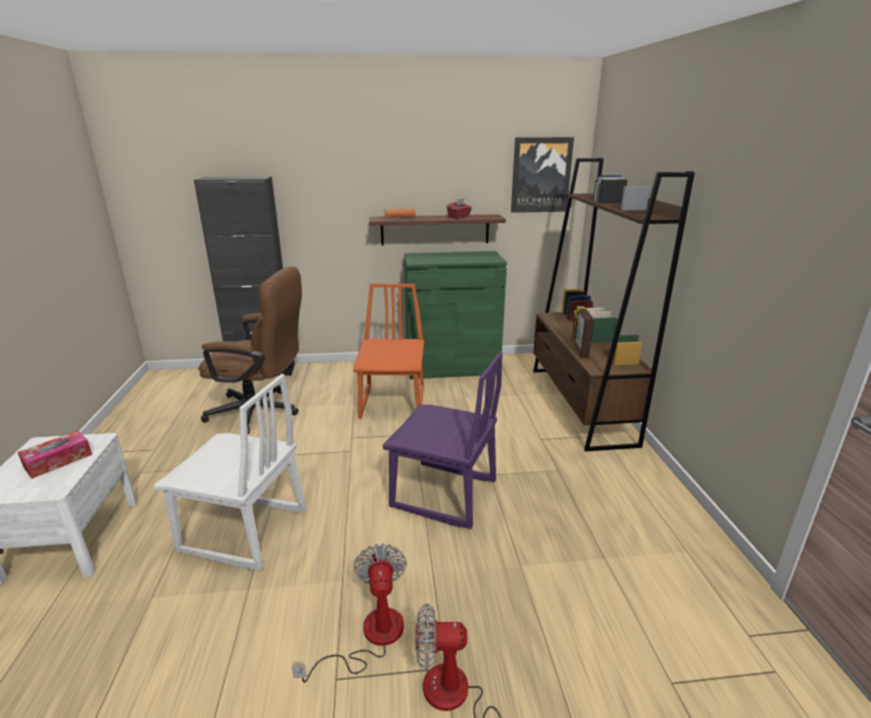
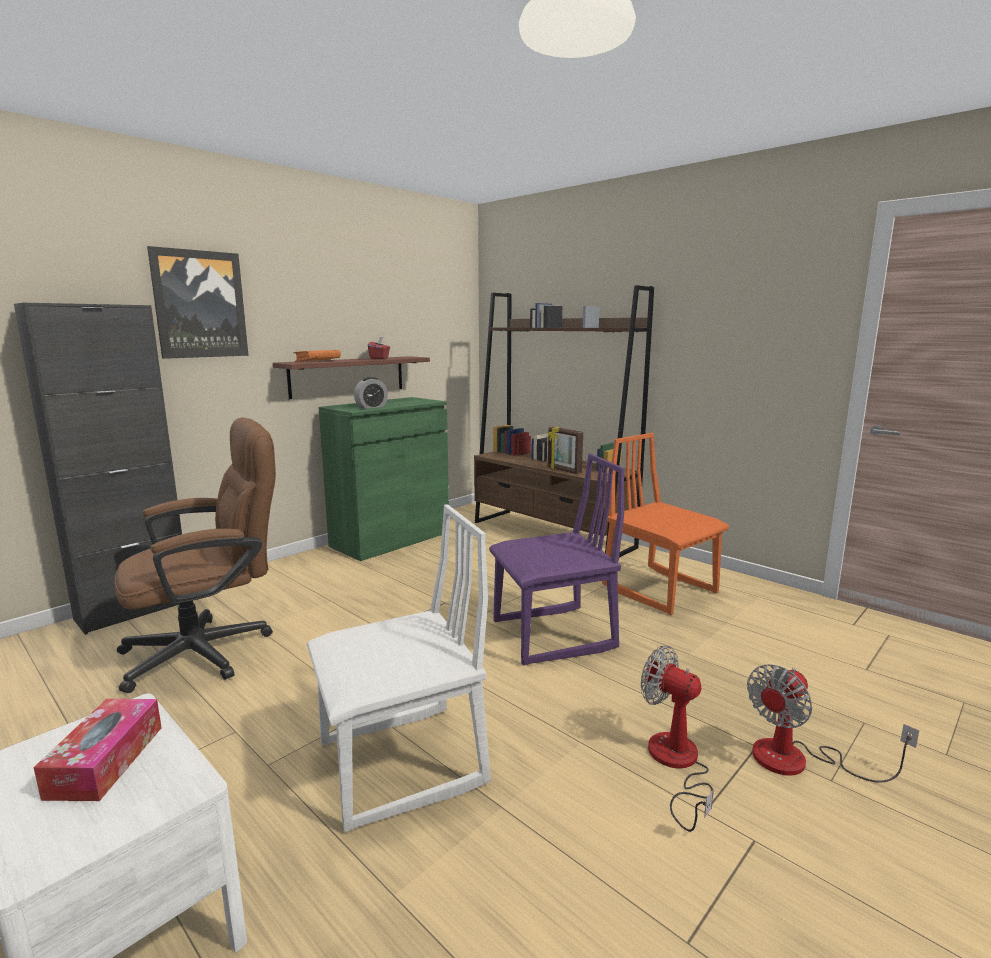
camera: 40 degrees left, 10 degrees down
(393, 403) = (378, 585): orange chair -> orange chair (660, 589)
(433, 260) = (371, 407): none -> alarm clock
(541, 175) = (442, 314): picture -> picture (200, 304)

